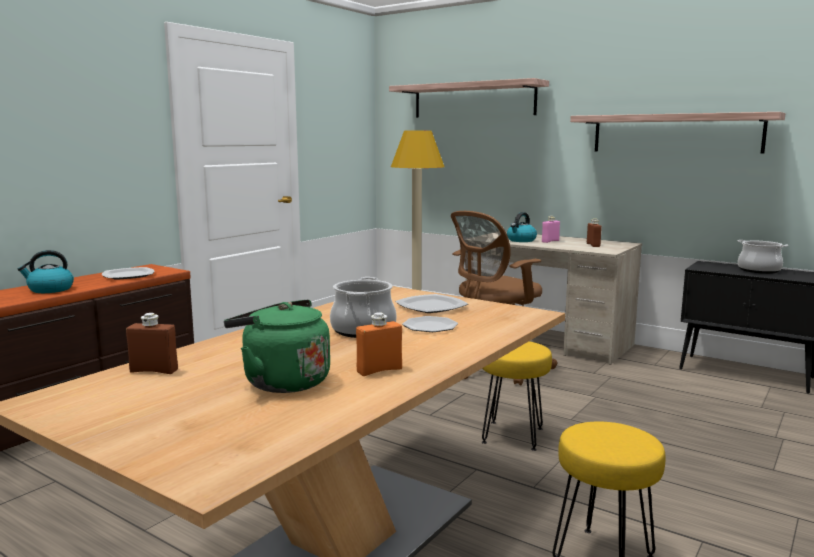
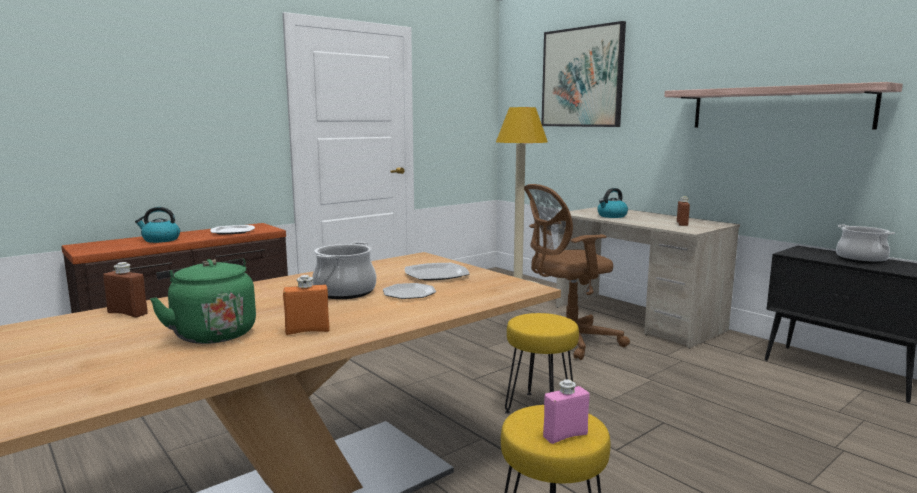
camera: 15 degrees right, 0 degrees up
(473, 100) = (582, 77): shelf -> picture
(550, 241) = (641, 218): pink bottle -> pink bottle (565, 435)

